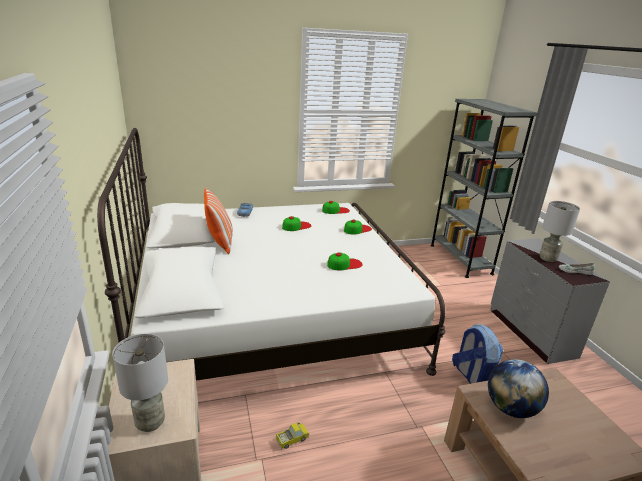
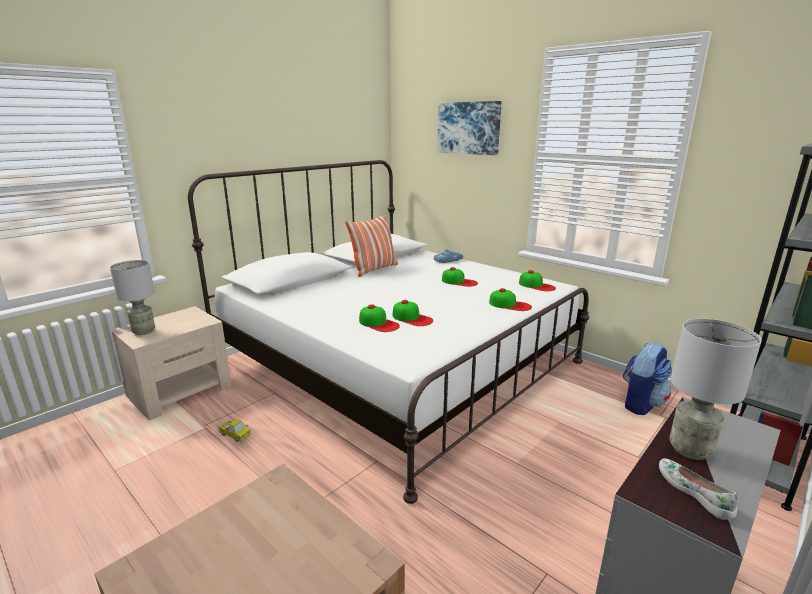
camera: 60 degrees right, 5 degrees down
(232, 90) = (469, 128): none -> picture
(341, 278) = (378, 323): none -> cap
(471, 377) = (439, 545): backpack -> backpack (641, 403)
(510, 408) = (261, 519): globe -> none

